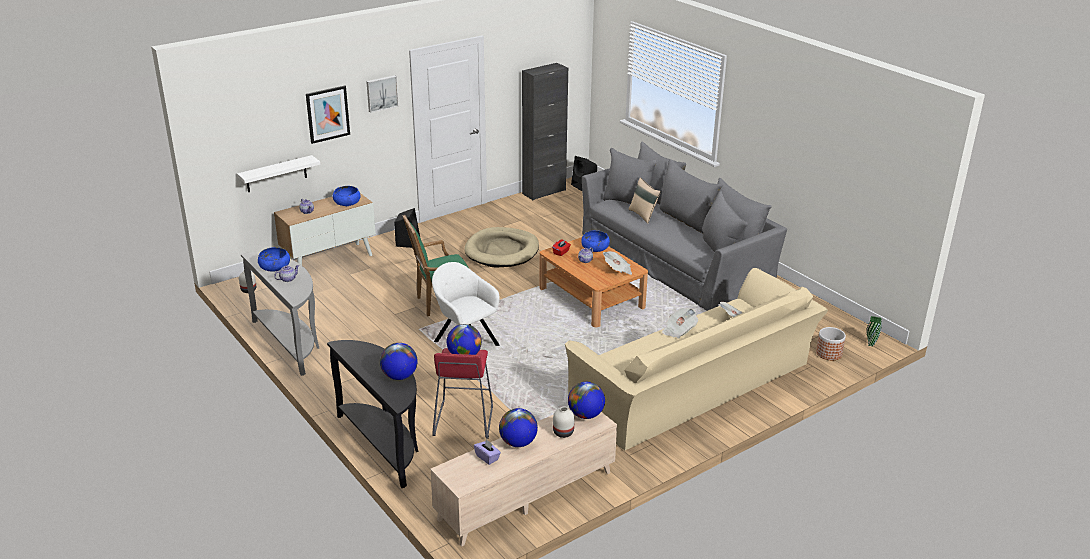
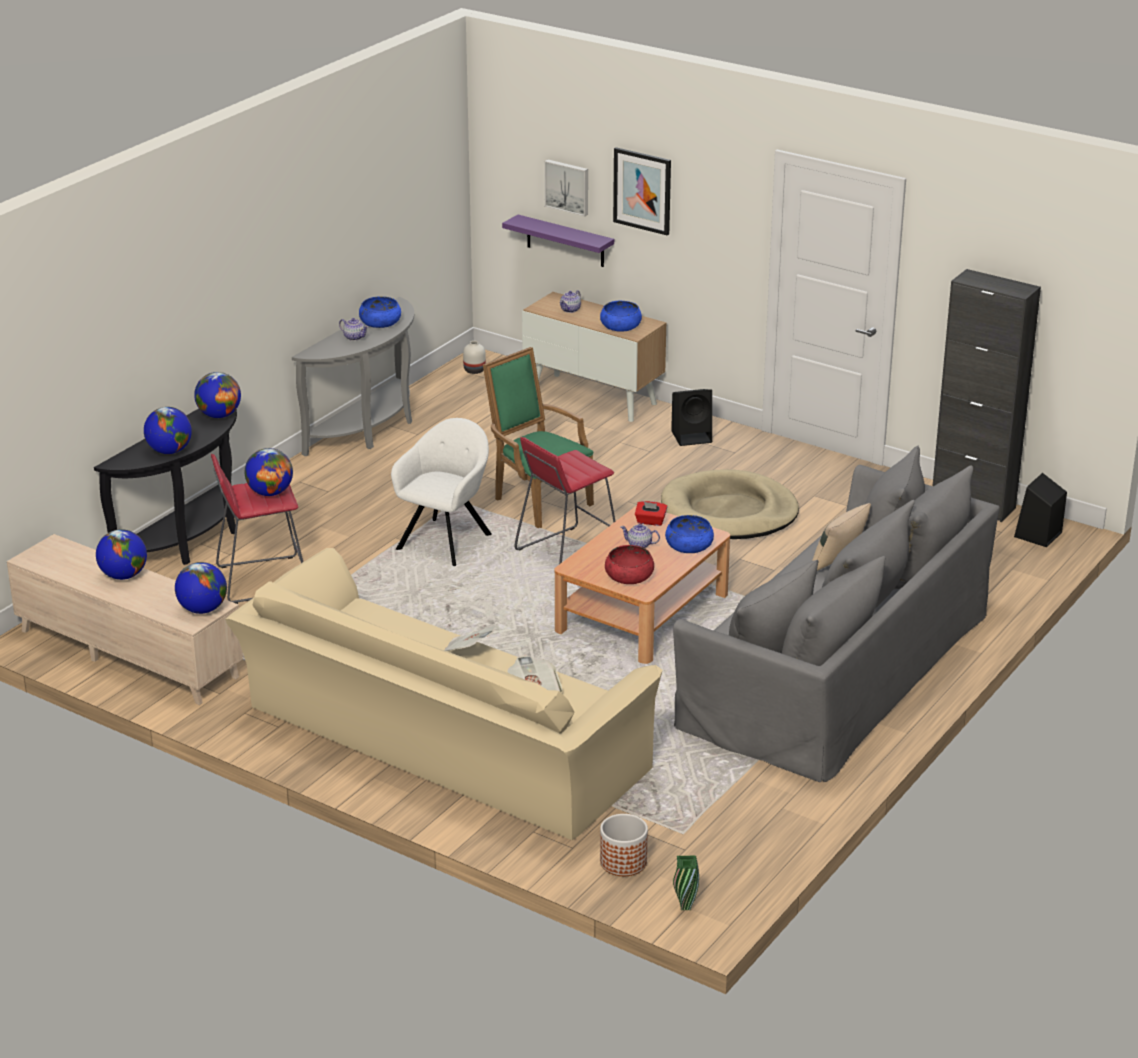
camera: 70 degrees right, 0 degrees up
(276, 174) = (565, 241): white shelf -> purple shelf
(360, 348) = (219, 415): none -> globe
(381, 93) = (724, 196): picture -> picture (567, 187)
(487, 457) = (86, 562): purple tissue box -> none
(510, 306) = (567, 553): none -> red stool
(563, 432) = (157, 601): white vase -> none
(617, 270) = (629, 576): newspaper -> red bowl

